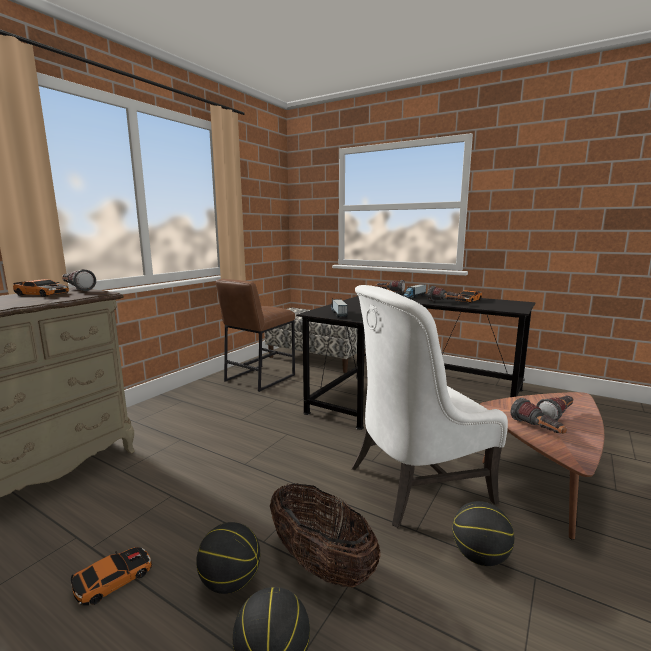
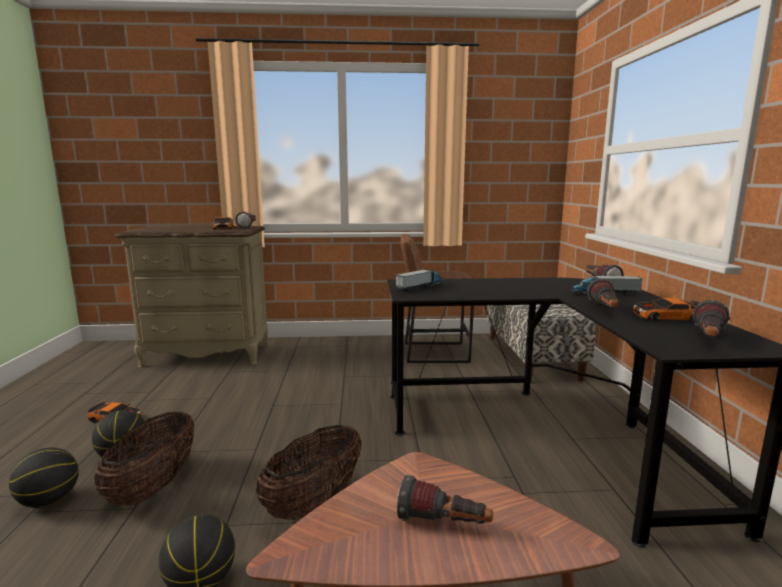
camera: 55 degrees right, 0 degrees up
(416, 483) = (314, 502): white chair -> basket
(538, 430) = (364, 510): flashlight -> flashlight (708, 338)

